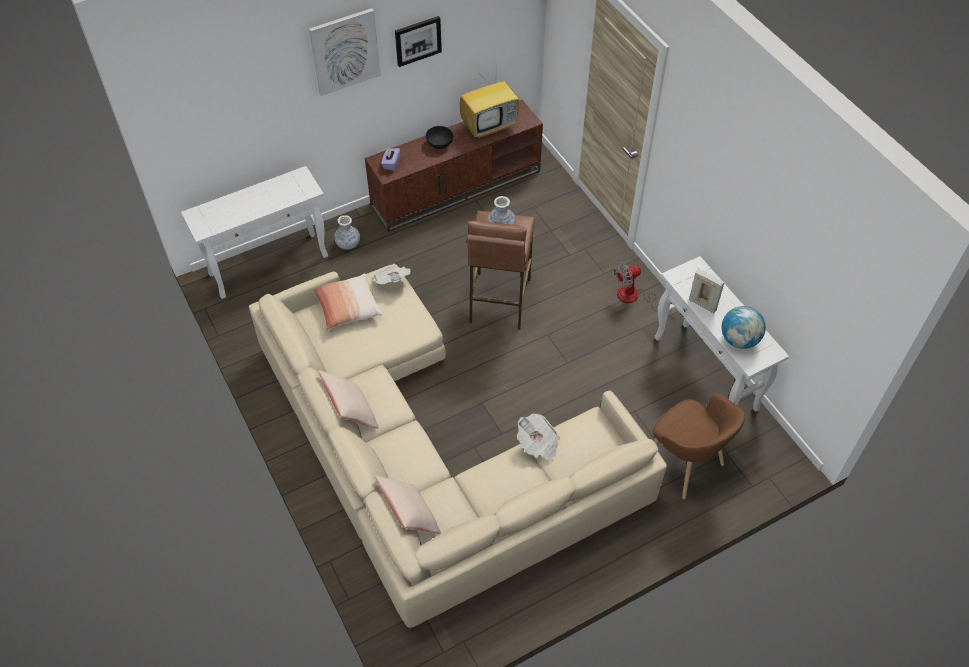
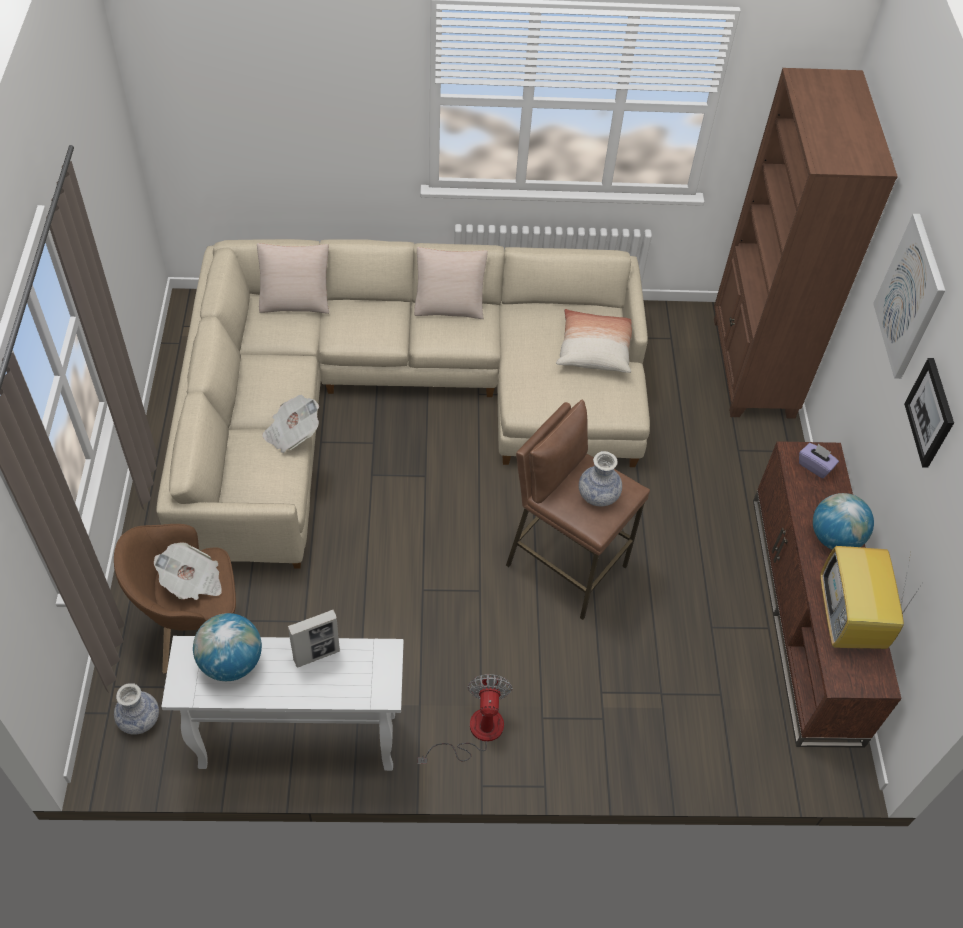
camera: 115 degrees right, 0 degrees up
(269, 265) = (752, 368): white console table -> brown bookcase
(348, 244) = (751, 452): vase -> vase (139, 719)
(392, 280) = (616, 409): newspaper -> newspaper (192, 582)
(439, 143) = (834, 538): black bowl -> globe

